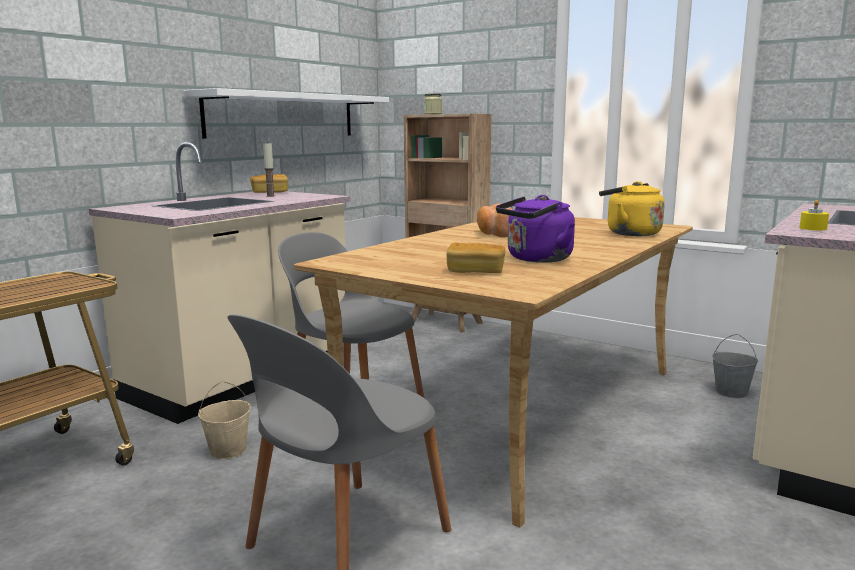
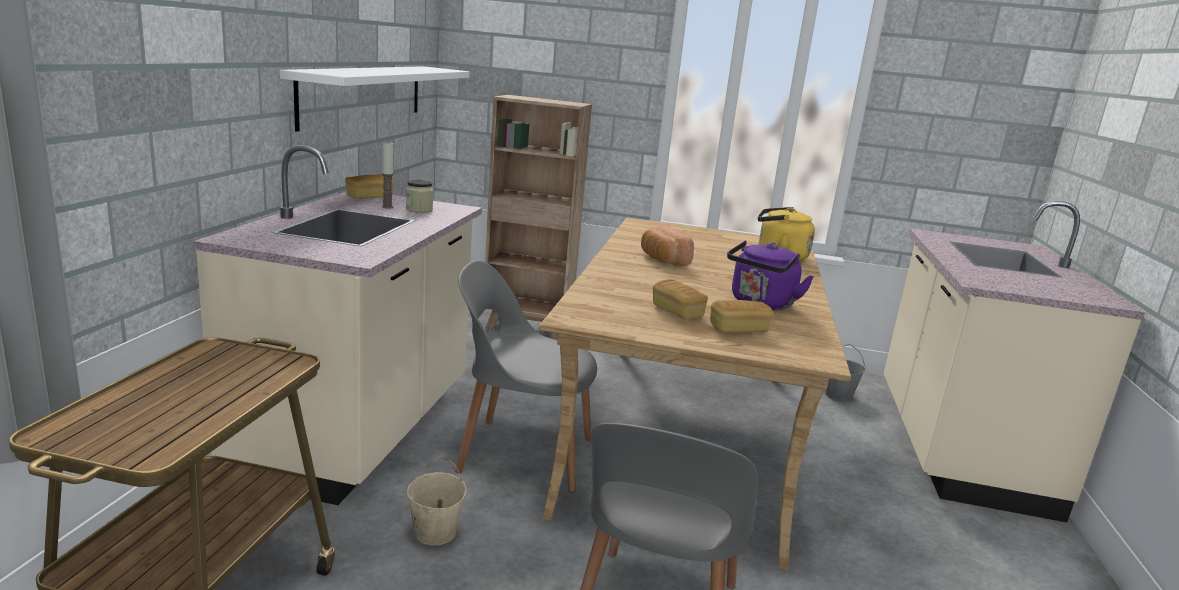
camera: 25 degrees left, 5 degrees up
(433, 114) = (527, 98): jar -> jar (419, 209)
(436, 261) = (677, 312): none -> bread
(813, 228) = (979, 275): yellow candle -> none

